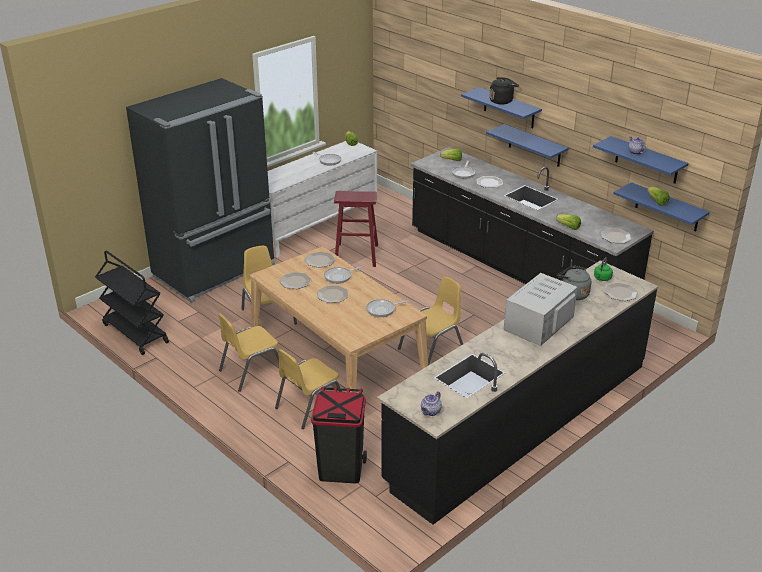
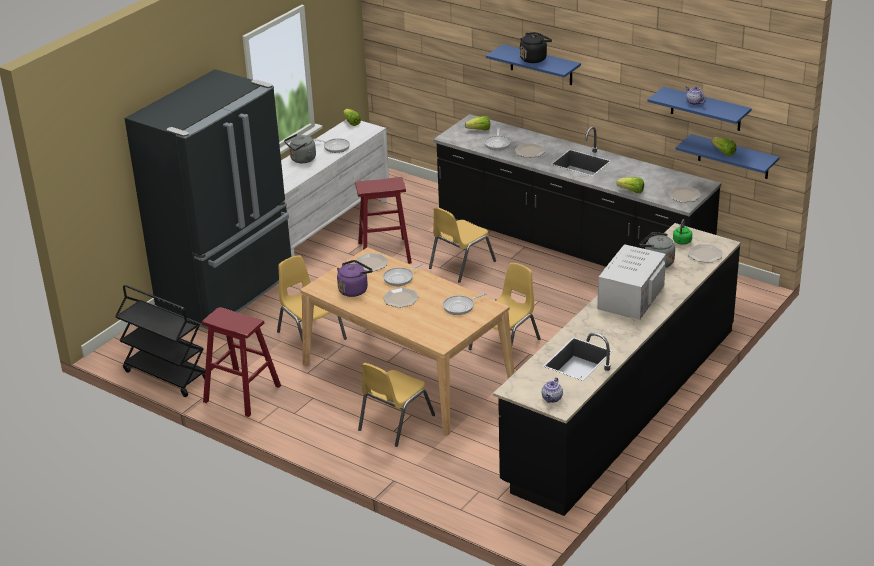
camera: 10 degrees left, 0 degrees up
(190, 359) = (242, 394): none -> red stool
(252, 371) = (317, 396): yellow chair -> yellow chair (461, 265)
(295, 281) = (354, 290): plate -> purple kettle
(297, 167) = (301, 160): none -> grey kettle
(340, 469) = (451, 479): black trash can -> none
(534, 146) = (575, 104): blue shelf -> none

